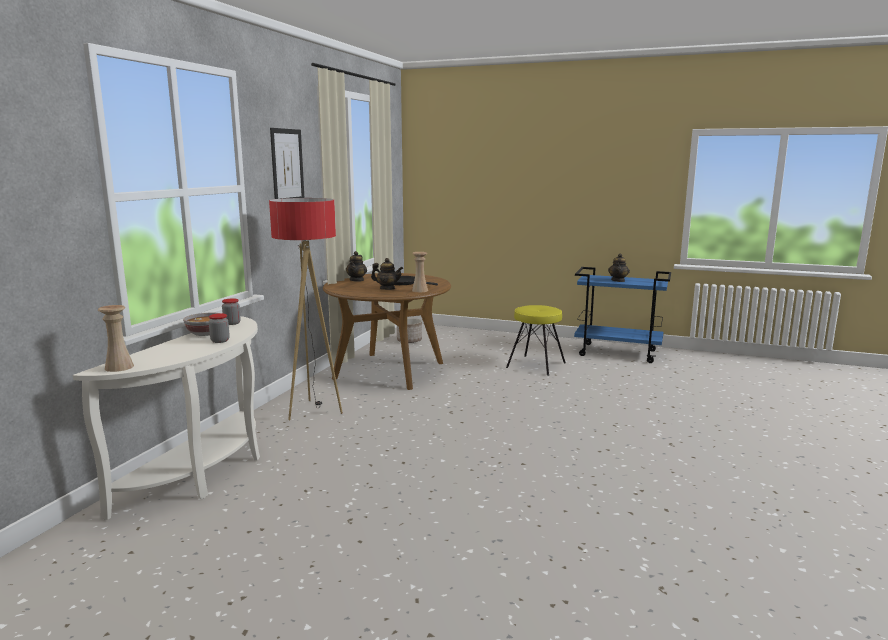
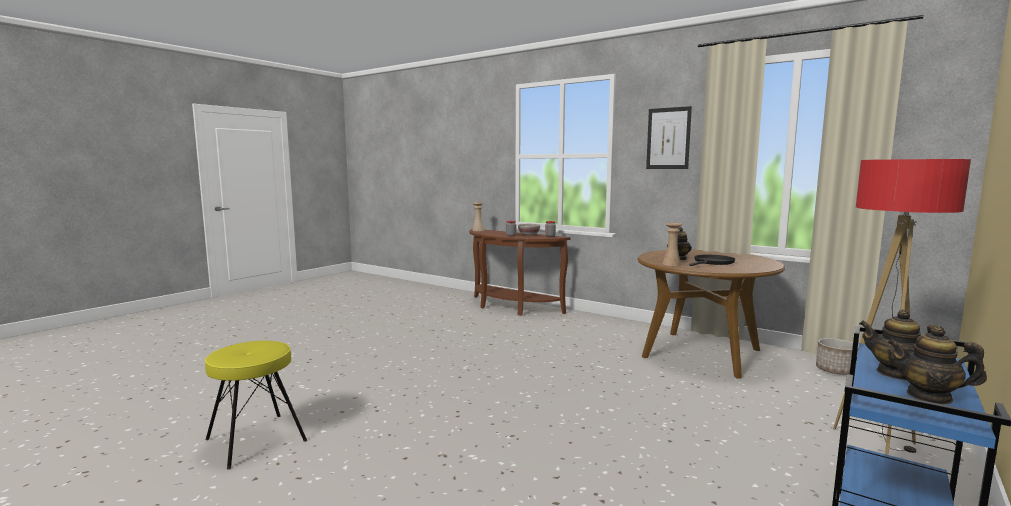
camera: 105 degrees right, 5 degrees down
(206, 472) = (510, 307): white console table -> brown console table
(313, 411) = (594, 327): floor lamp -> floor lamp (877, 445)
(357, 280) = (723, 254): teapot -> teapot (929, 396)
(536, 365) = (752, 435): yellow stool -> yellow stool (255, 440)

